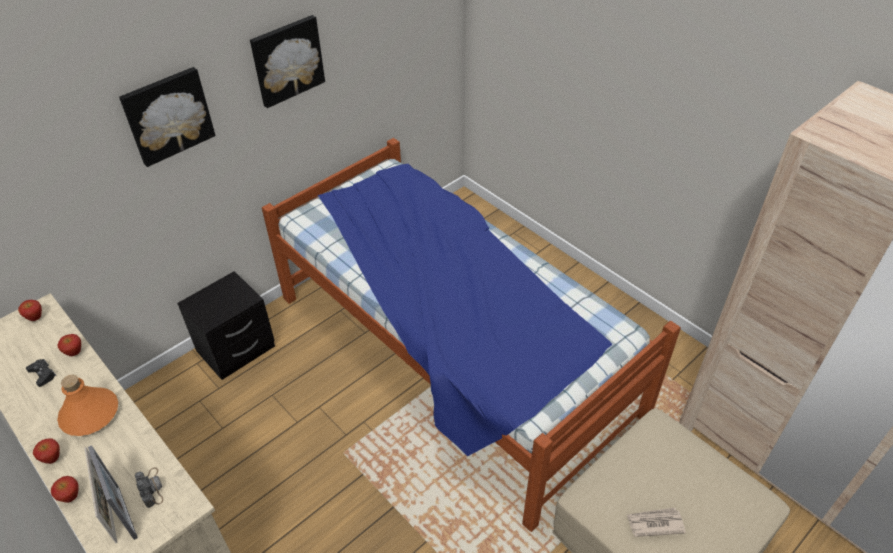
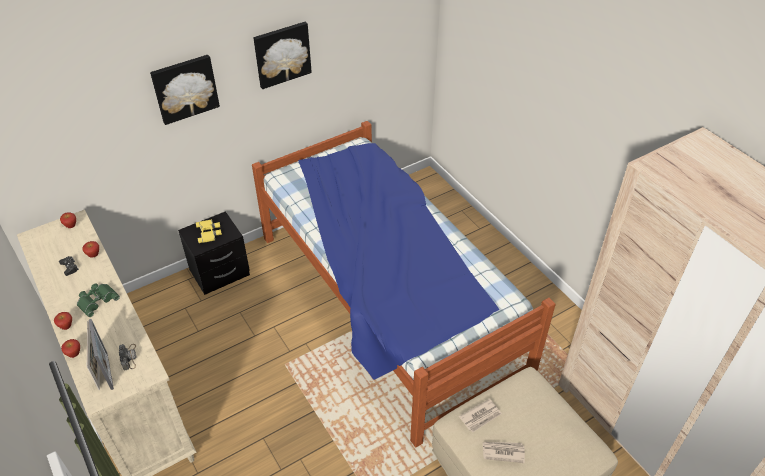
camera: 10 degrees right, 0 degrees up
(90, 414) = (97, 300): orange bottle -> green binoculars
(219, 300) = (209, 232): none -> yellow binoculars
(615, 482) = (480, 416): none -> newspaper

